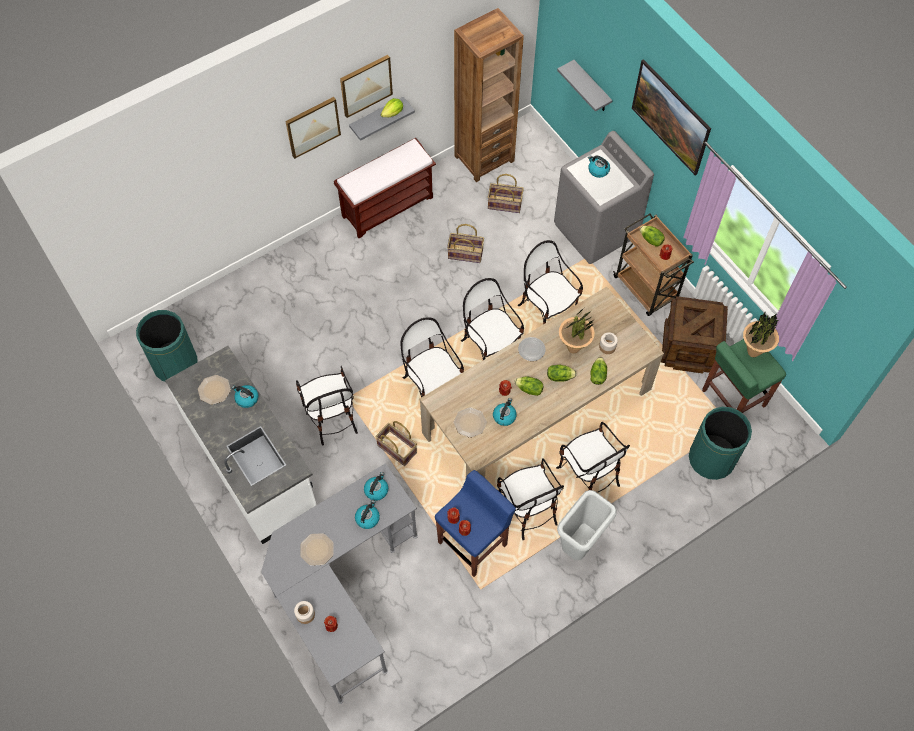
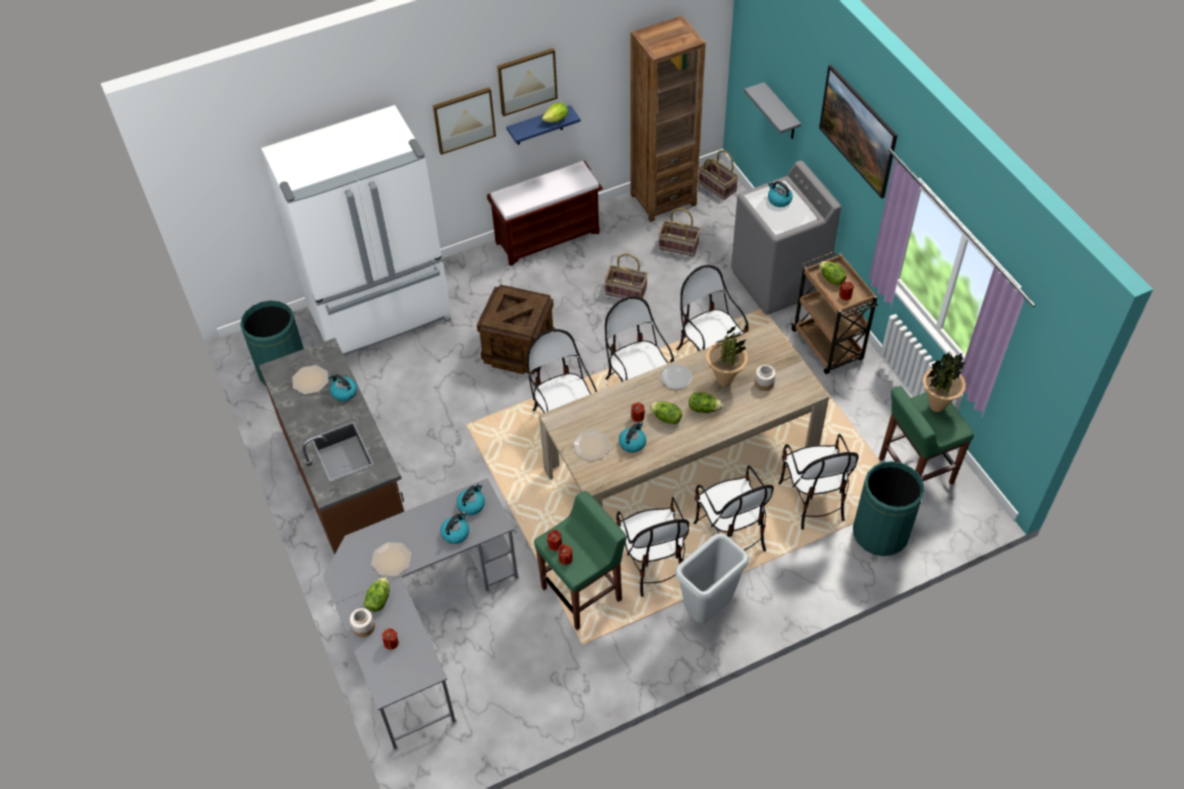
camera: 10 degrees right, 10 degrees down
(252, 464) = (346, 481): white counter -> brown counter
(253, 300) = (382, 316): none -> white fridge
(331, 417) = (444, 442): chair -> chair (812, 500)
(377, 118) = (539, 126): grey shelf -> blue shelf
(397, 448) = (513, 483): basket -> basket (718, 187)
(473, 543) = (583, 593): blue stool -> green stool
(597, 375) = (748, 411): lettuce -> lettuce (378, 600)
(689, 347) = (869, 412): crate -> crate (518, 348)

